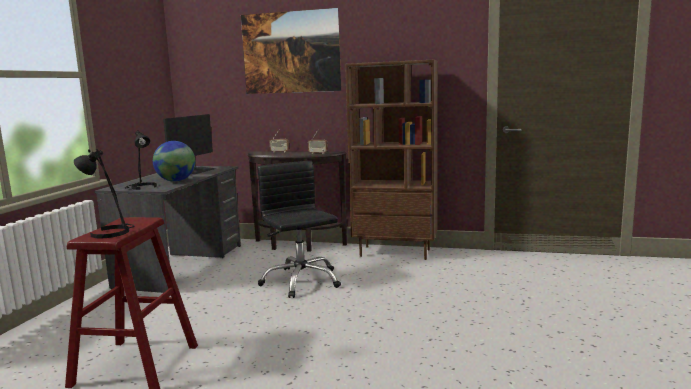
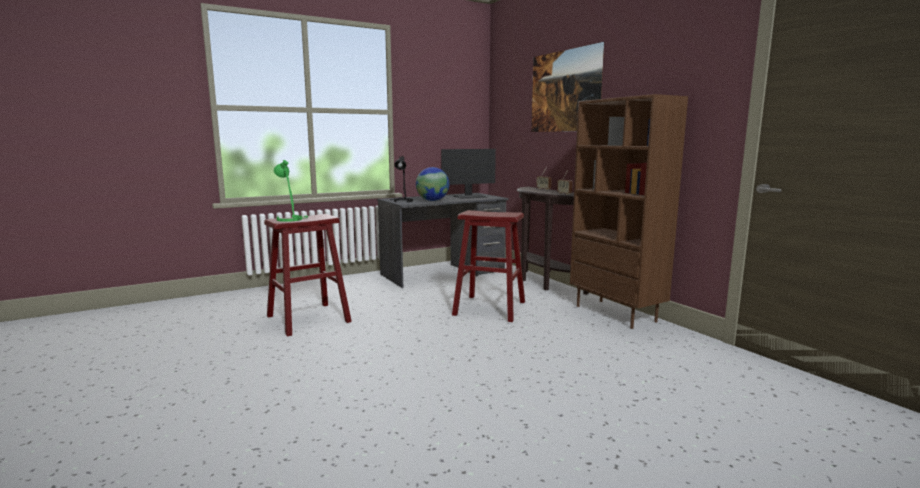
camera: 45 degrees right, 0 degrees up
(111, 232) = (291, 219): black table lamp -> green table lamp
(301, 281) = (490, 308): black office chair -> red stool

